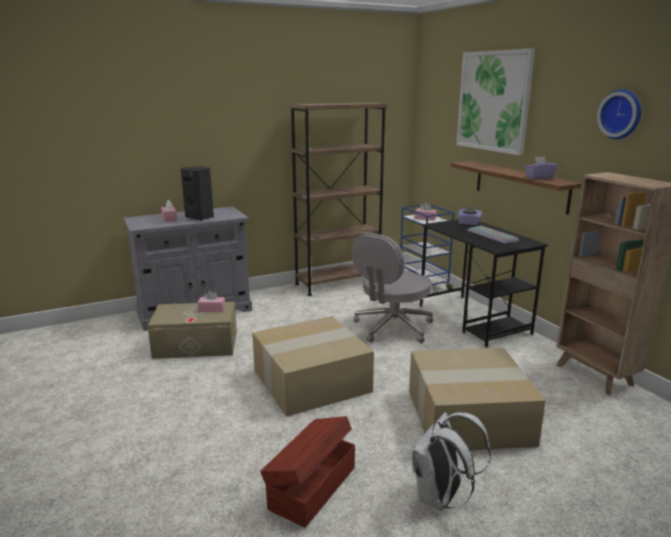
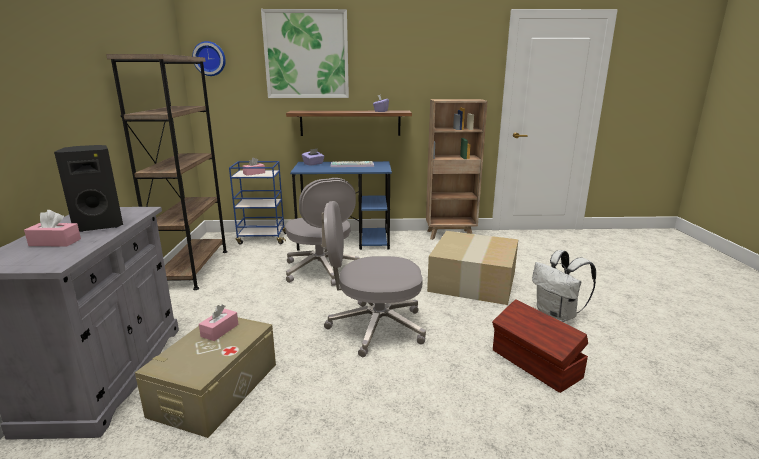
camera: 65 degrees left, 0 degrees up
(312, 380) = (375, 327): cardboard box -> grey office chair
(473, 319) = (345, 241): black desk -> blue desk
(621, 114) = (431, 59): wall clock -> wall clock (210, 58)

